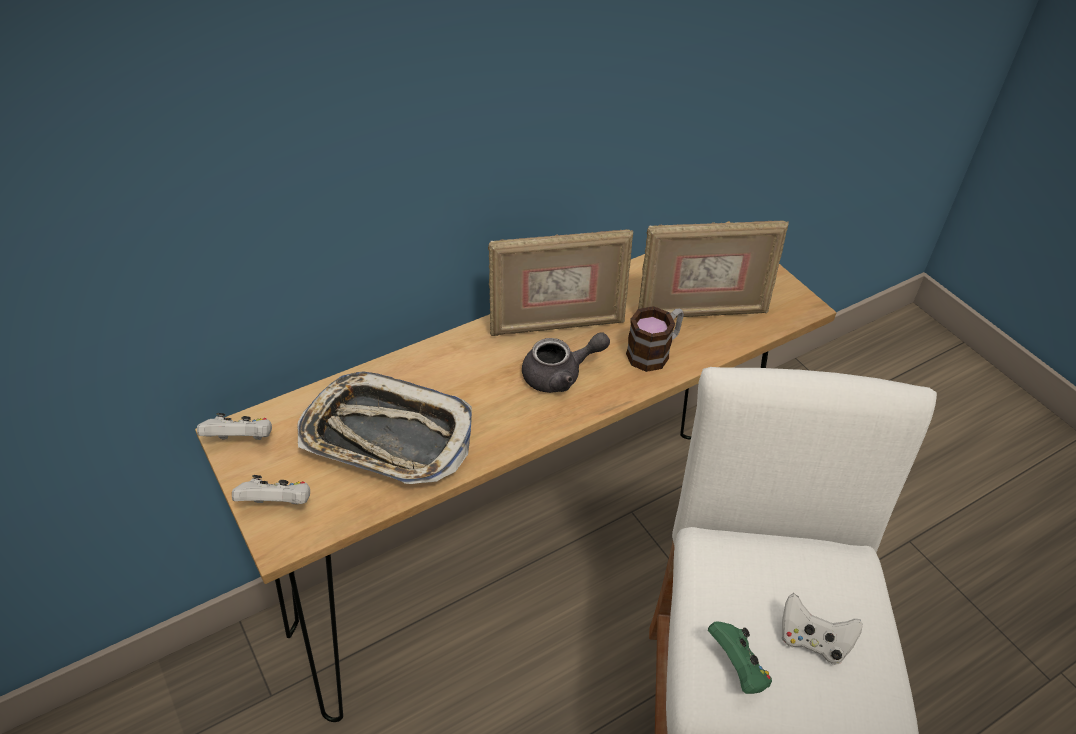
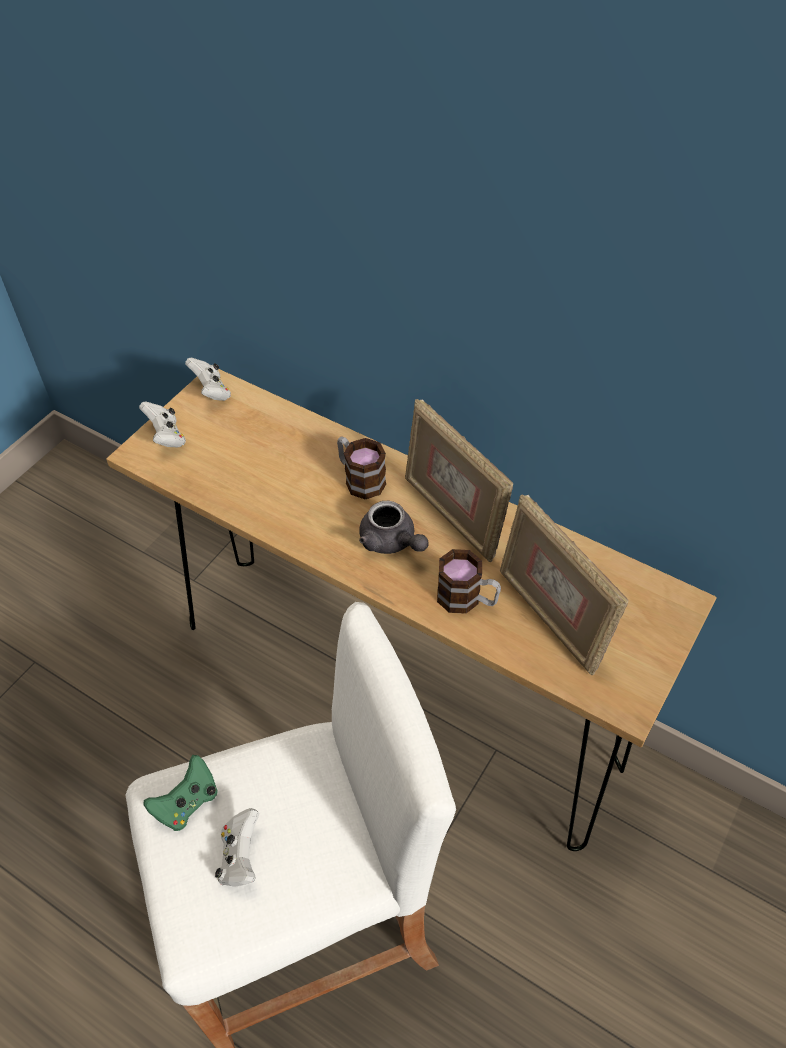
camera: 65 degrees right, 5 degrees up
(386, 437) = (258, 464): tray -> none
(466, 368) = (359, 478): none -> mug

